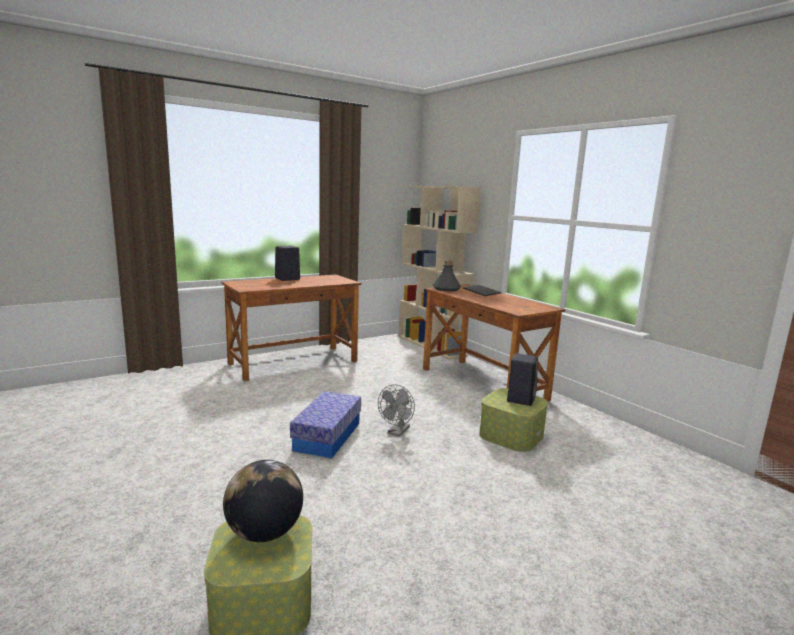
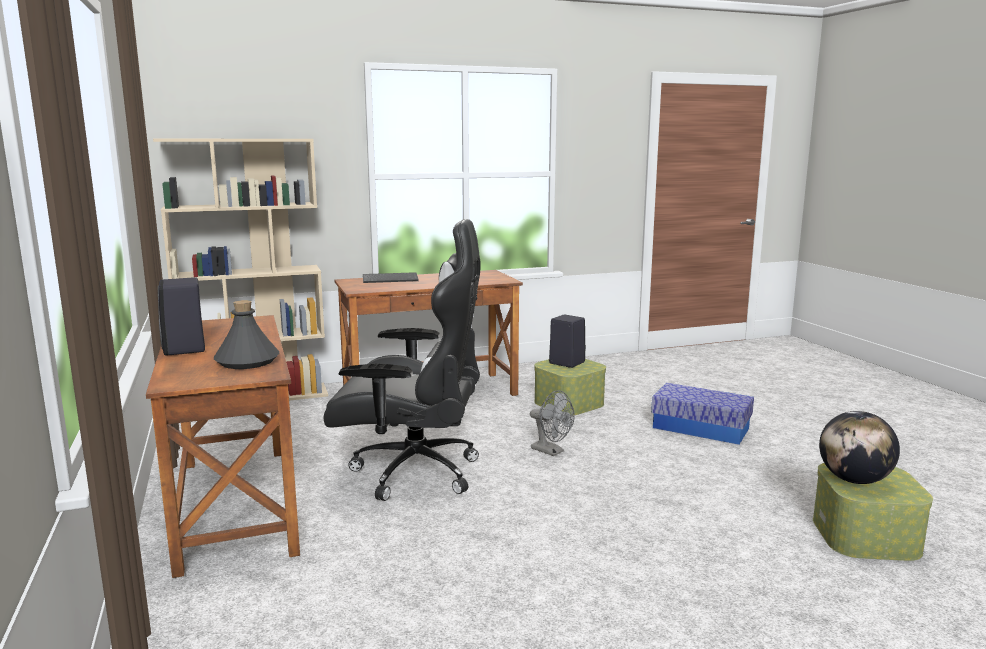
camera: 75 degrees left, 0 degrees up
(327, 436) = (553, 491): storage box -> storage box (700, 428)
(342, 392) = (408, 472): none -> black office chair
(446, 289) = (362, 288): grey bottle -> grey bottle (247, 362)

